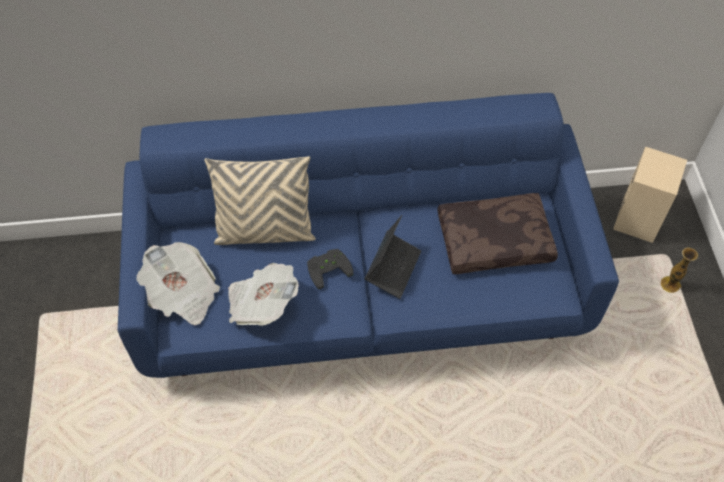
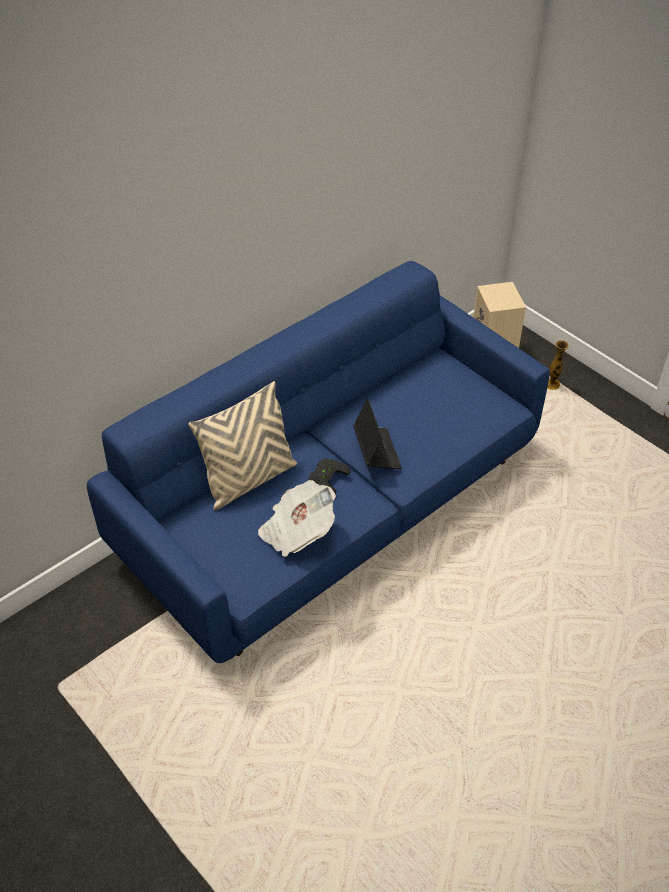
camera: 35 degrees left, 10 degrees down
(182, 294) = (222, 561): newspaper -> none
(494, 239) = (433, 394): brown pillow -> none

